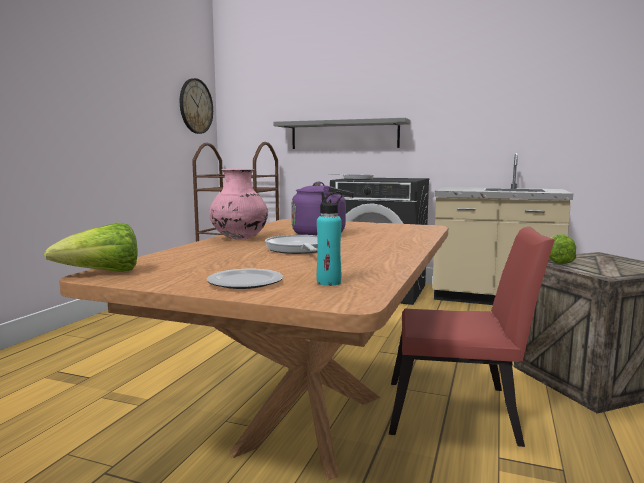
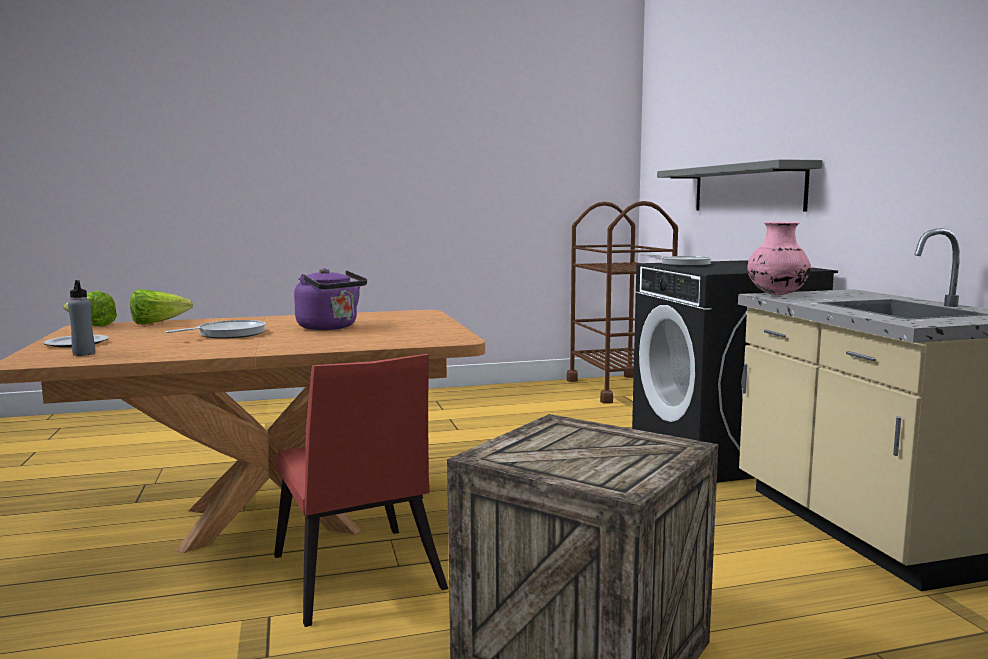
camera: 55 degrees right, 0 degrees up
(196, 106) = (592, 154): wall clock -> none
(239, 239) = (268, 320): pink vase -> pink vase (776, 294)
(329, 282) = (84, 354): turquoise bottle -> grey bottle
(556, 261) = (555, 428): lettuce -> lettuce (157, 323)

